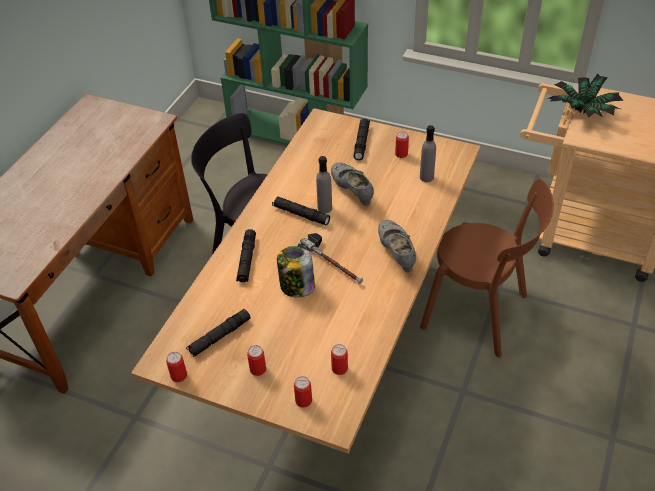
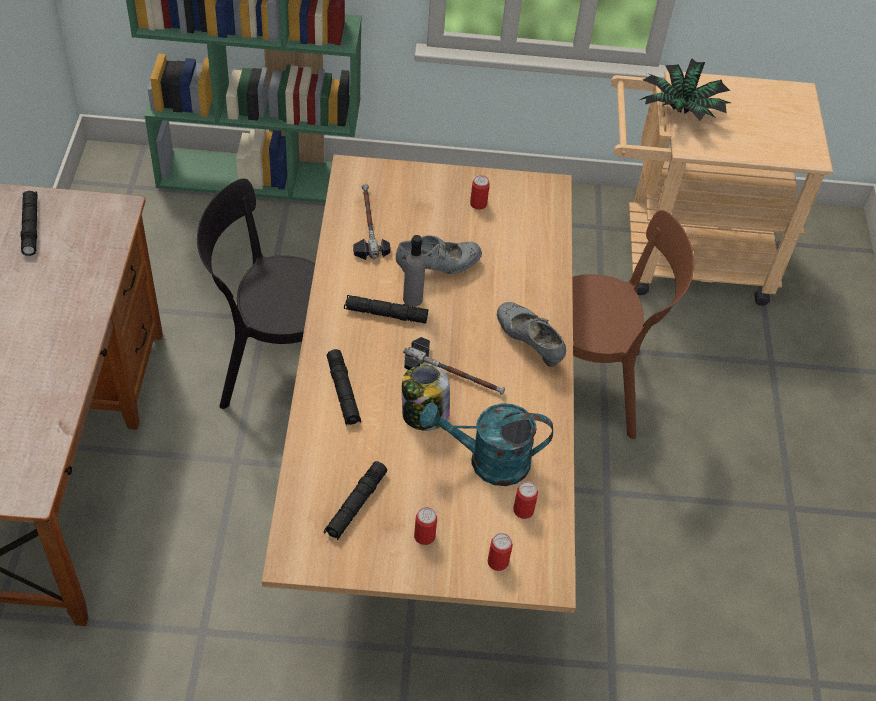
camera: 25 degrees left, 5 degrees up
(179, 376) = (327, 569): can -> none
(315, 155) = (368, 225): none -> hammer
(328, 328) = (488, 461): none -> turquoise watering can
(352, 191) = (438, 269): grey shoe -> grey shoe turned 120 degrees clockwise
(361, 142) = (420, 195): black flashlight -> black flashlight (30, 227)
(426, 177) = (523, 232): grey bottle -> none

